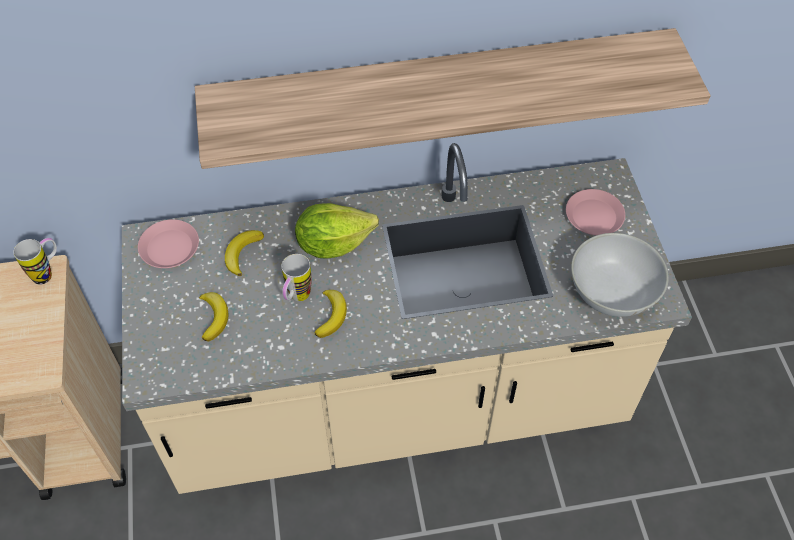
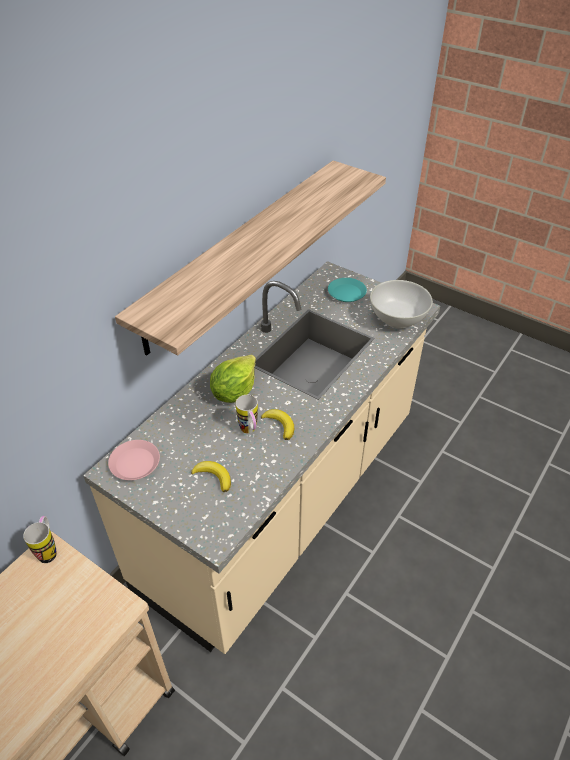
camera: 45 degrees left, 10 degrees down
(242, 253) = (186, 433): banana -> none
(593, 216) = (346, 293): pink plate -> turquoise plate

